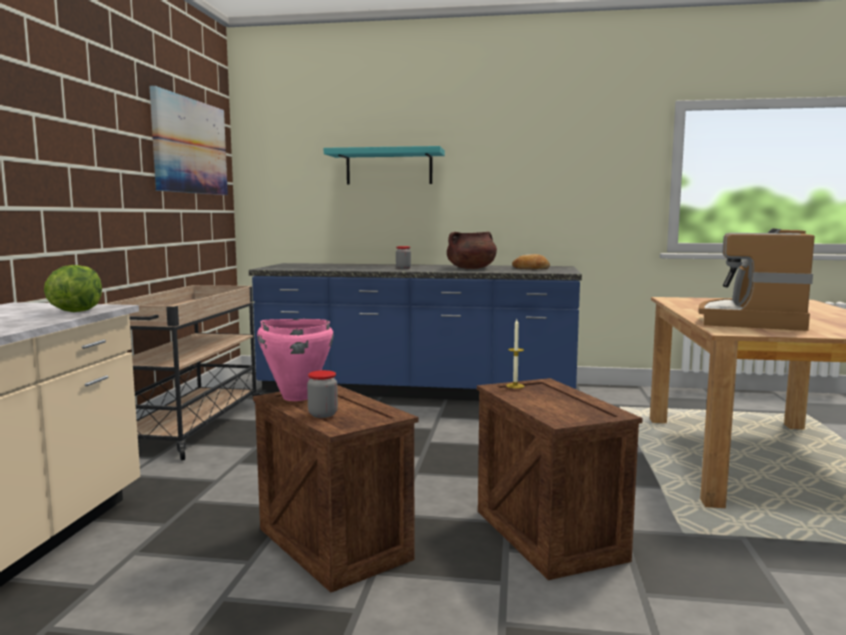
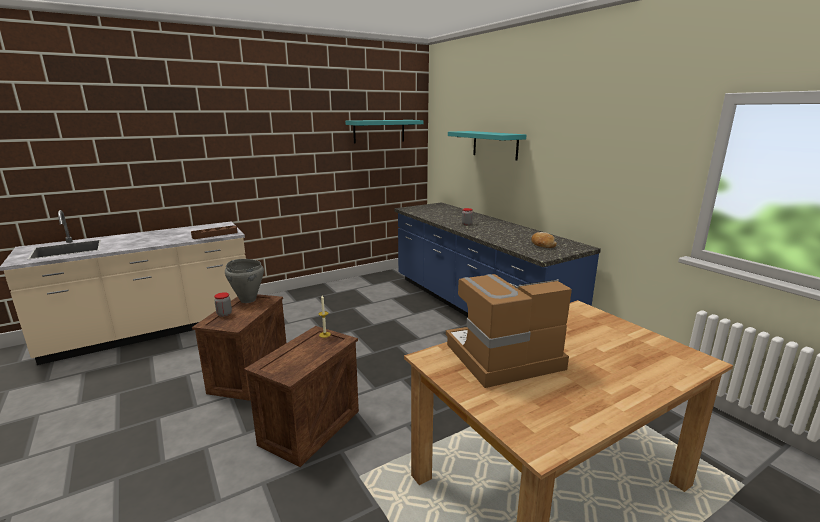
camera: 50 degrees right, 10 degrees up
(76, 311) = (215, 234): lettuce -> brown tray
(190, 146) = (379, 131): picture -> turquoise shelf
(191, 428) = (336, 290): beige cart -> none
(296, 397) = (248, 300): pink cooking pot -> grey cooking pot
(471, 268) = (504, 234): brown cooking pot -> none

